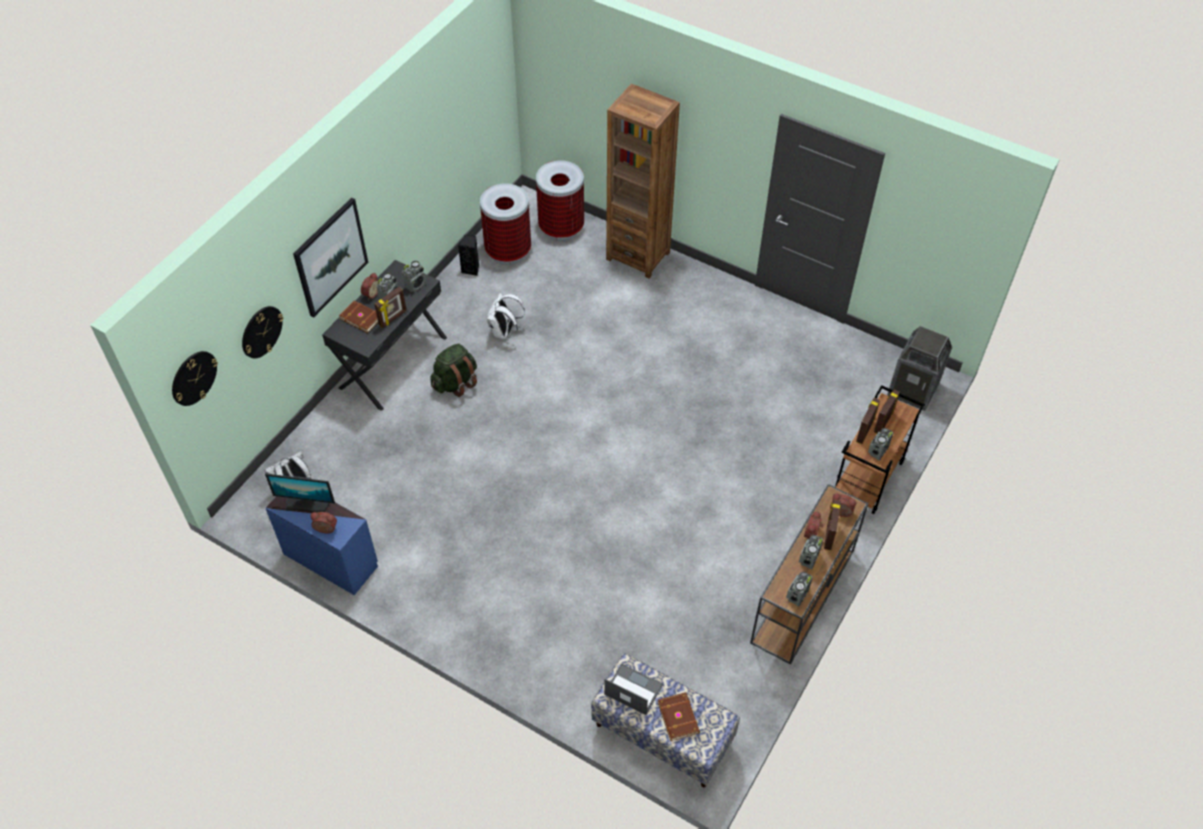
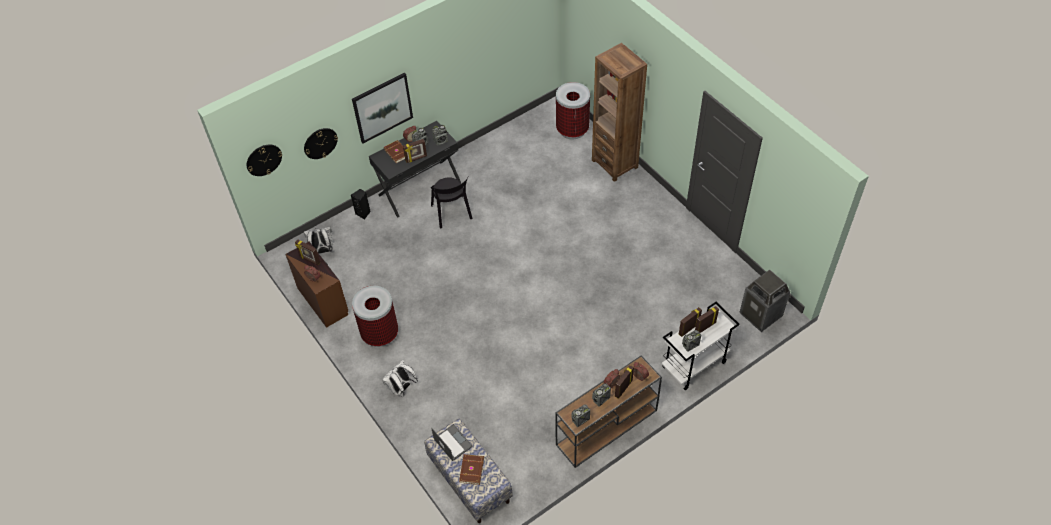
camera: 25 degrees right, 0 degrees up
(307, 504) = (309, 260): monitor -> picture frame
(331, 559) = (323, 300): blue dresser -> brown dresser
(455, 383) = (452, 213): green backpack -> black chair
(471, 269) = (499, 141): black speaker -> black speaker (363, 213)
(504, 332) = (499, 189): white backpack -> white backpack (401, 388)
(508, 251) = (529, 136): trash can -> trash can (380, 334)
(868, 479) = (694, 365): brown cart -> white cart

